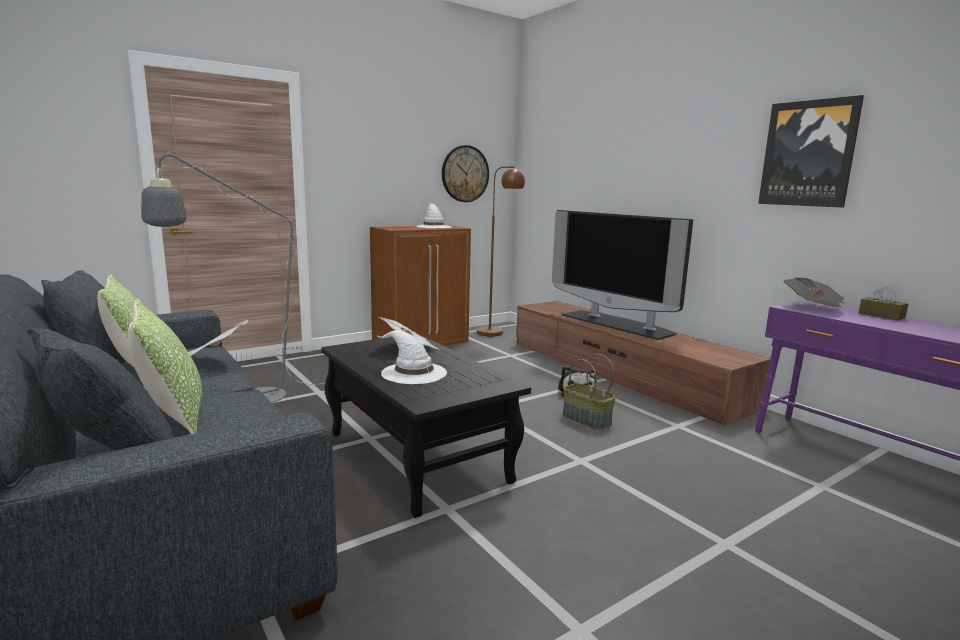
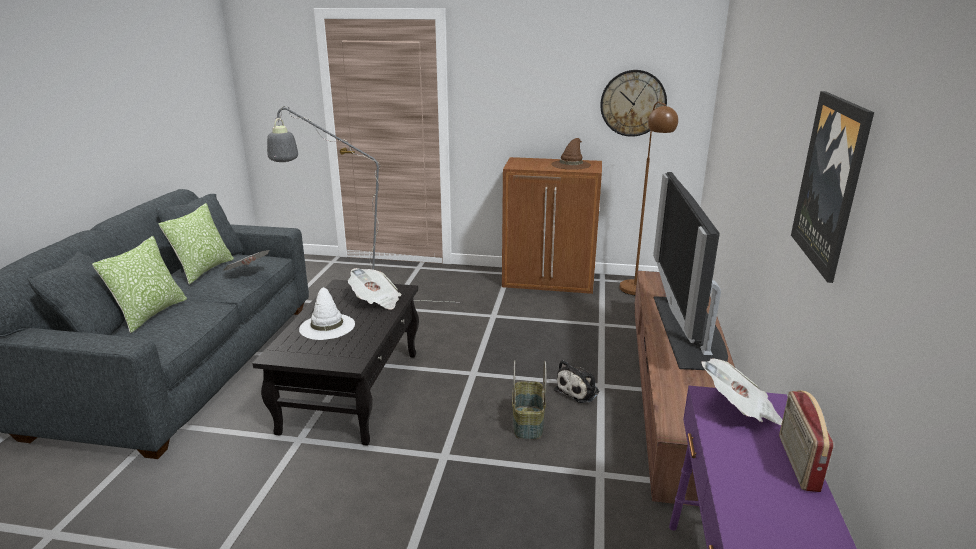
camera: 45 degrees right, 10 degrees up
(433, 226) = (571, 164): white hat -> brown hat
(881, 315) = (797, 463): brown tissue box -> radio

